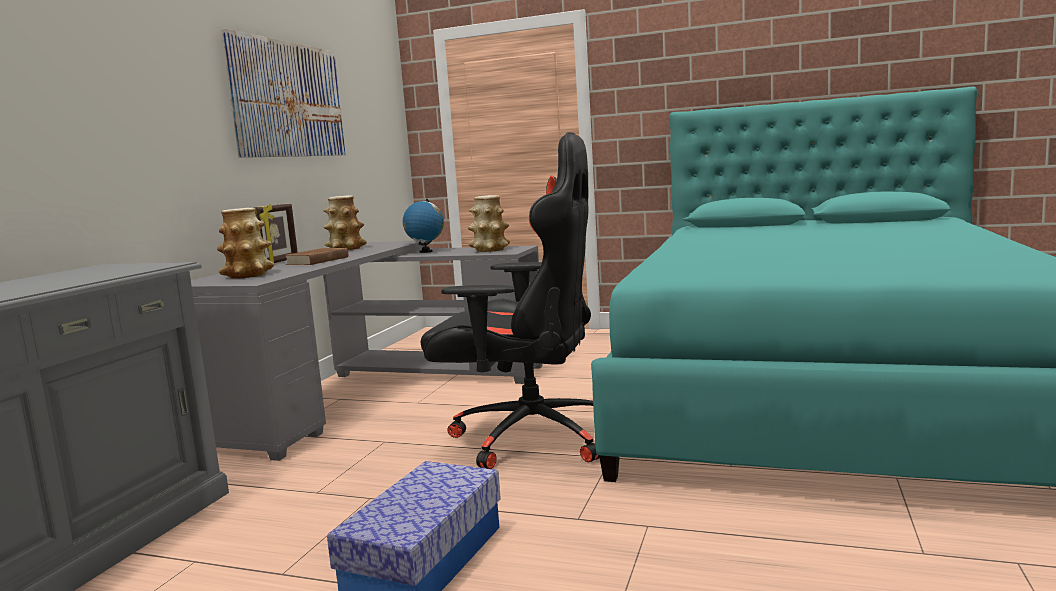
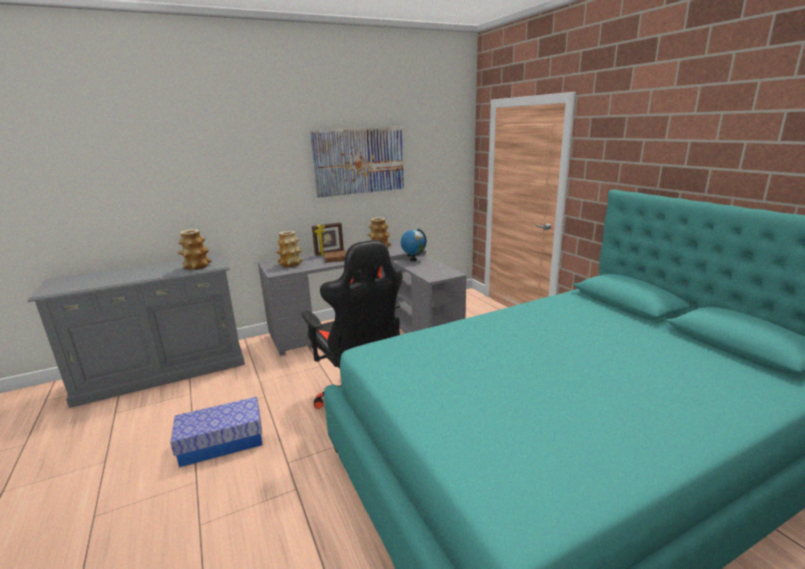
camera: 45 degrees right, 10 degrees up
(489, 250) = (434, 271): vase -> vase (197, 266)

